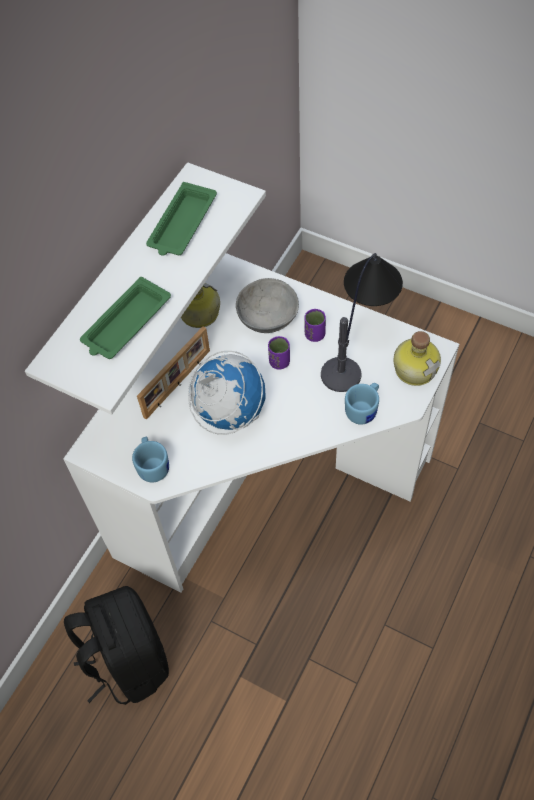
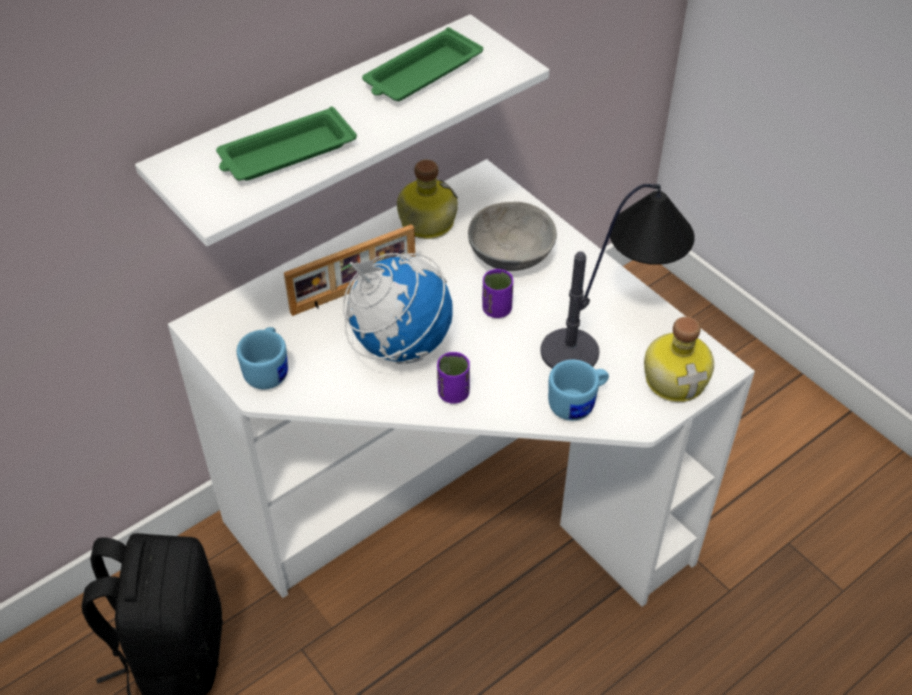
camera: 20 degrees right, 10 degrees down
(314, 334) = (560, 294): purple cup -> purple cup (453, 393)

